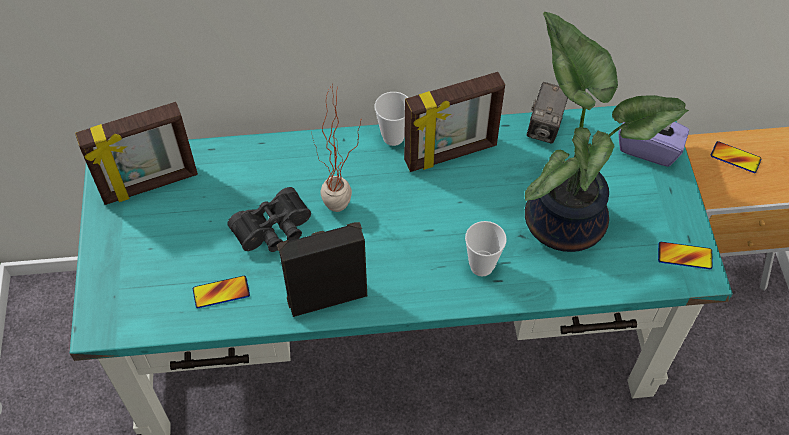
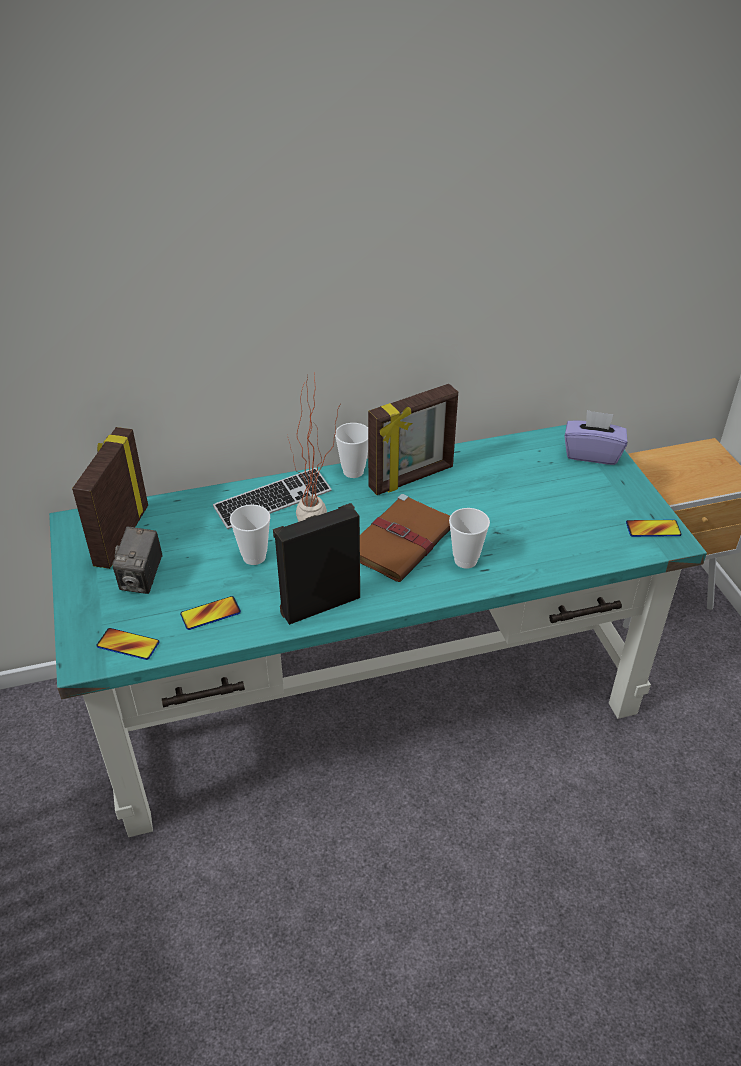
camera: 10 degrees left, 15 degrees down
(150, 185) = (120, 535): picture frame -> picture frame turned 135 degrees clockwise
(274, 231) = (254, 557): black binoculars -> cup
(305, 163) = (273, 500): none -> keyboard
(423, 231) = (402, 540): none -> brown book
(545, 128) = (493, 449): camera -> camera (142, 579)
(566, 217) = (534, 513): potted plant -> none
(735, 158) = (666, 467): phone -> phone (128, 645)

